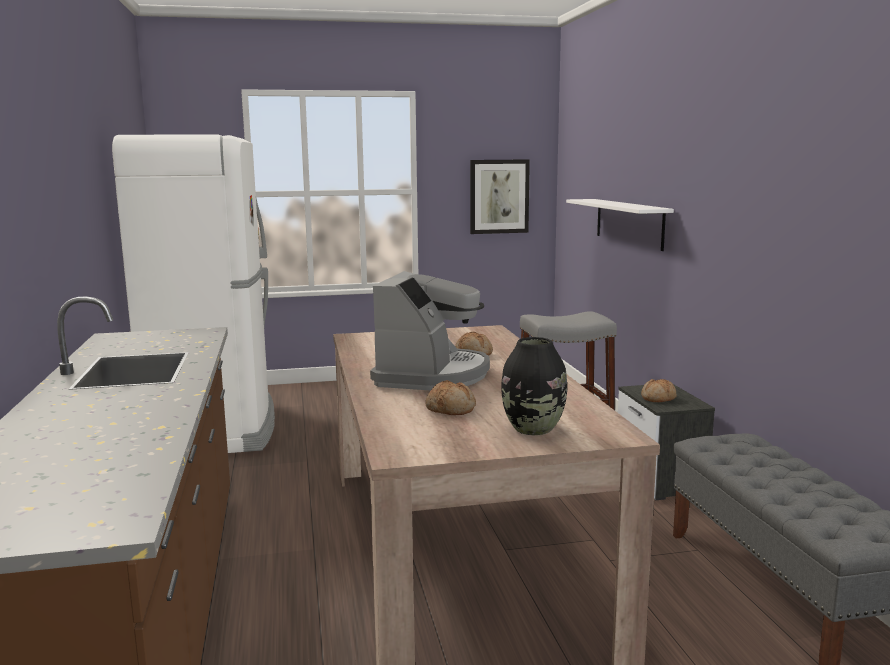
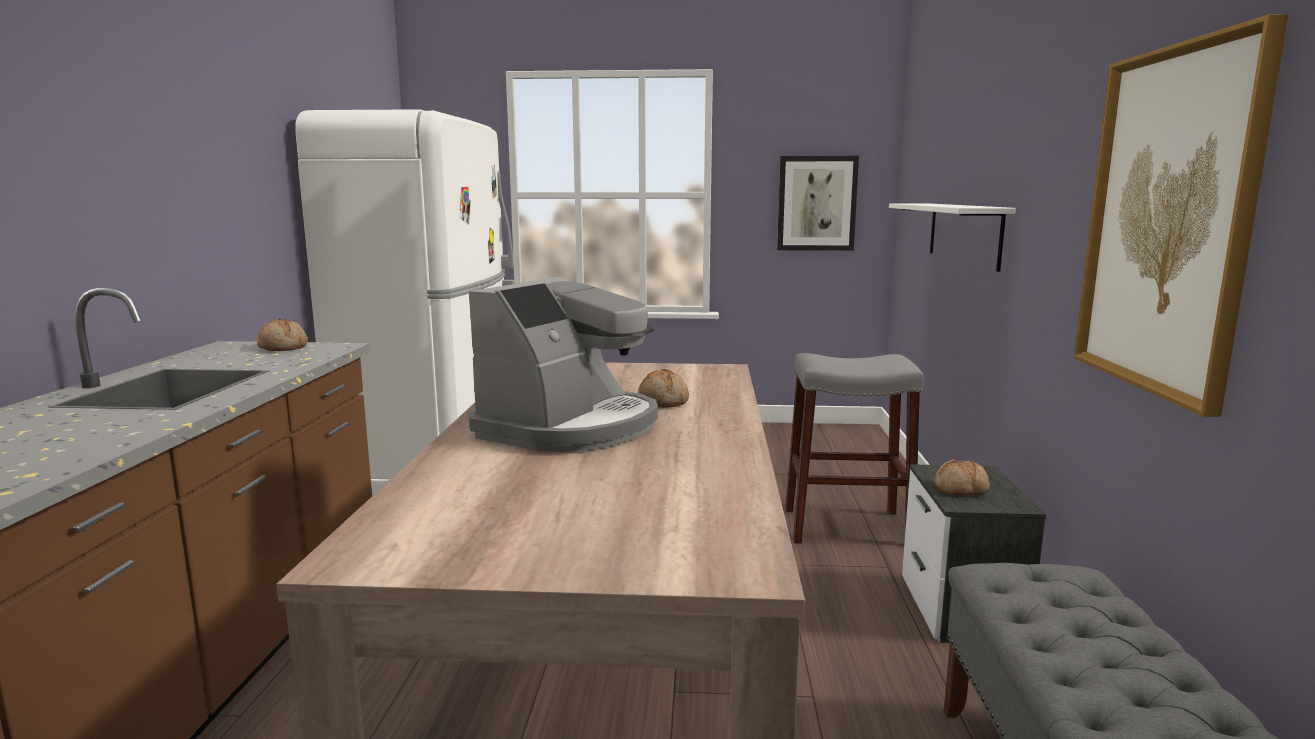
camera: 15 degrees right, 0 degrees up
(451, 409) = (531, 484): bread -> bread (283, 347)
(533, 429) = (612, 537): black vase -> none
(784, 226) = (1167, 221): none -> picture

